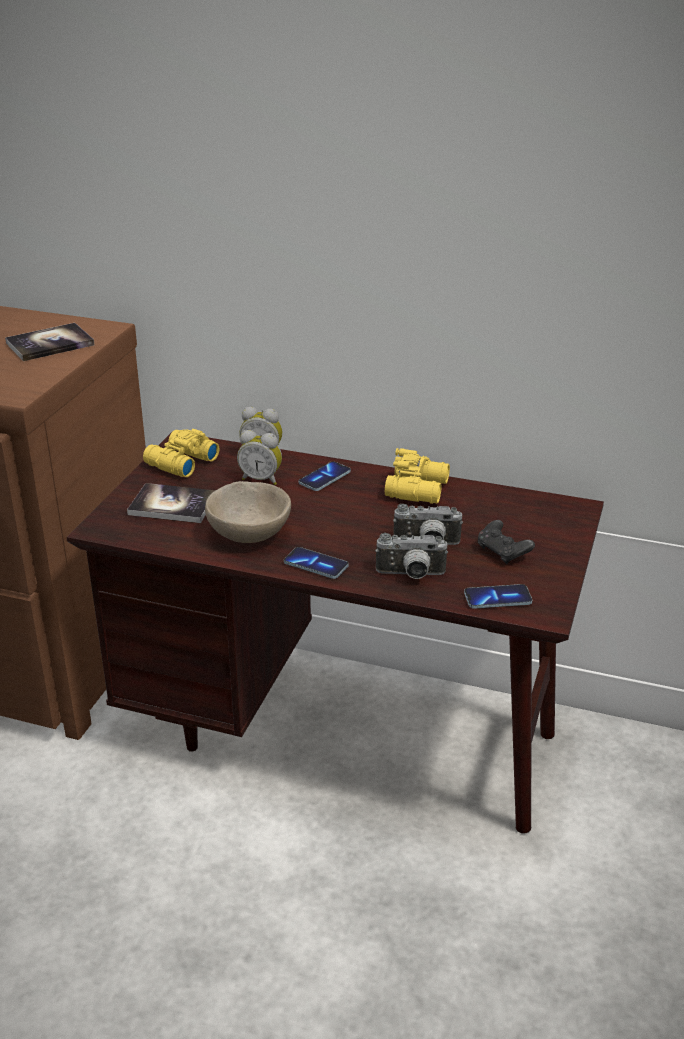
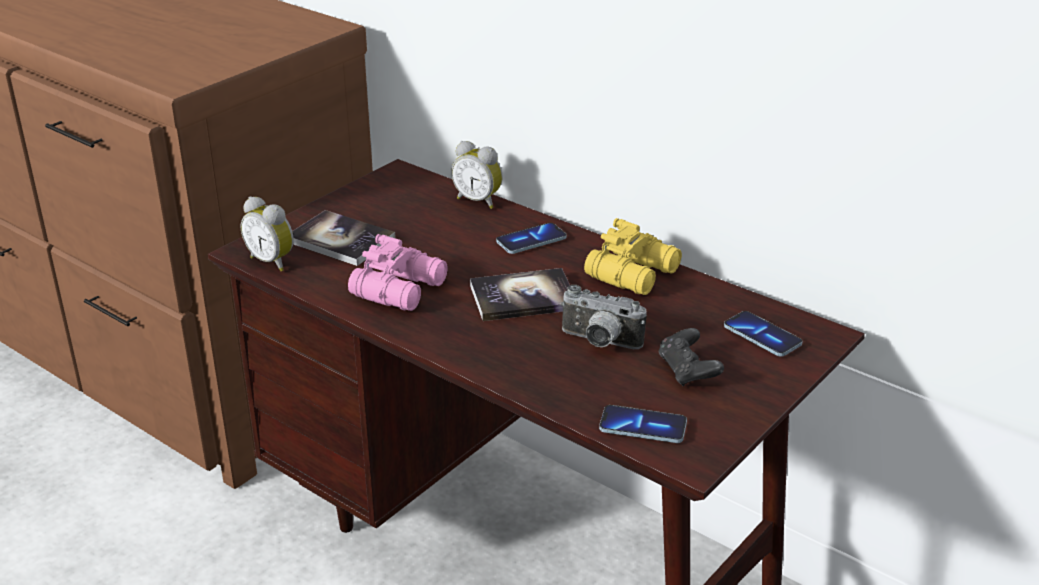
camera: 20 degrees right, 0 degrees up
(50, 344) = (257, 35): book -> book (523, 297)
(180, 462) = (382, 194): yellow binoculars -> none
(250, 534) = (402, 289): beige bowl -> pink binoculars
(261, 479) = (458, 229): alarm clock -> alarm clock (273, 261)
(316, 565) = (451, 339): phone -> phone (762, 336)
(411, 575) = (554, 375): camera -> none

